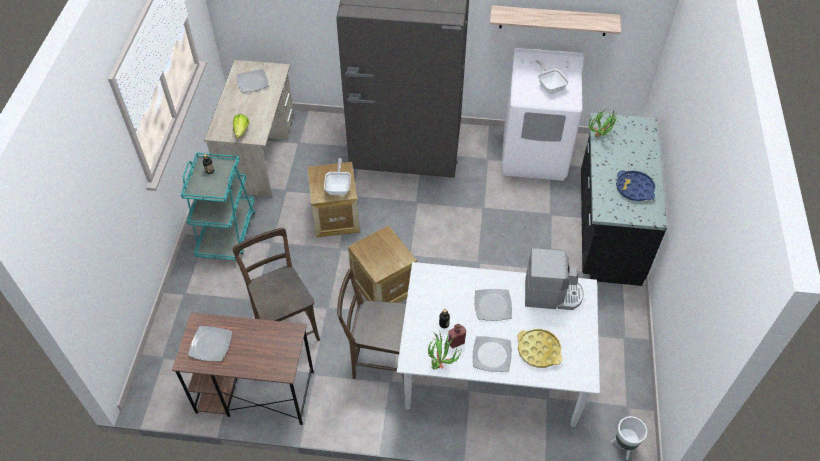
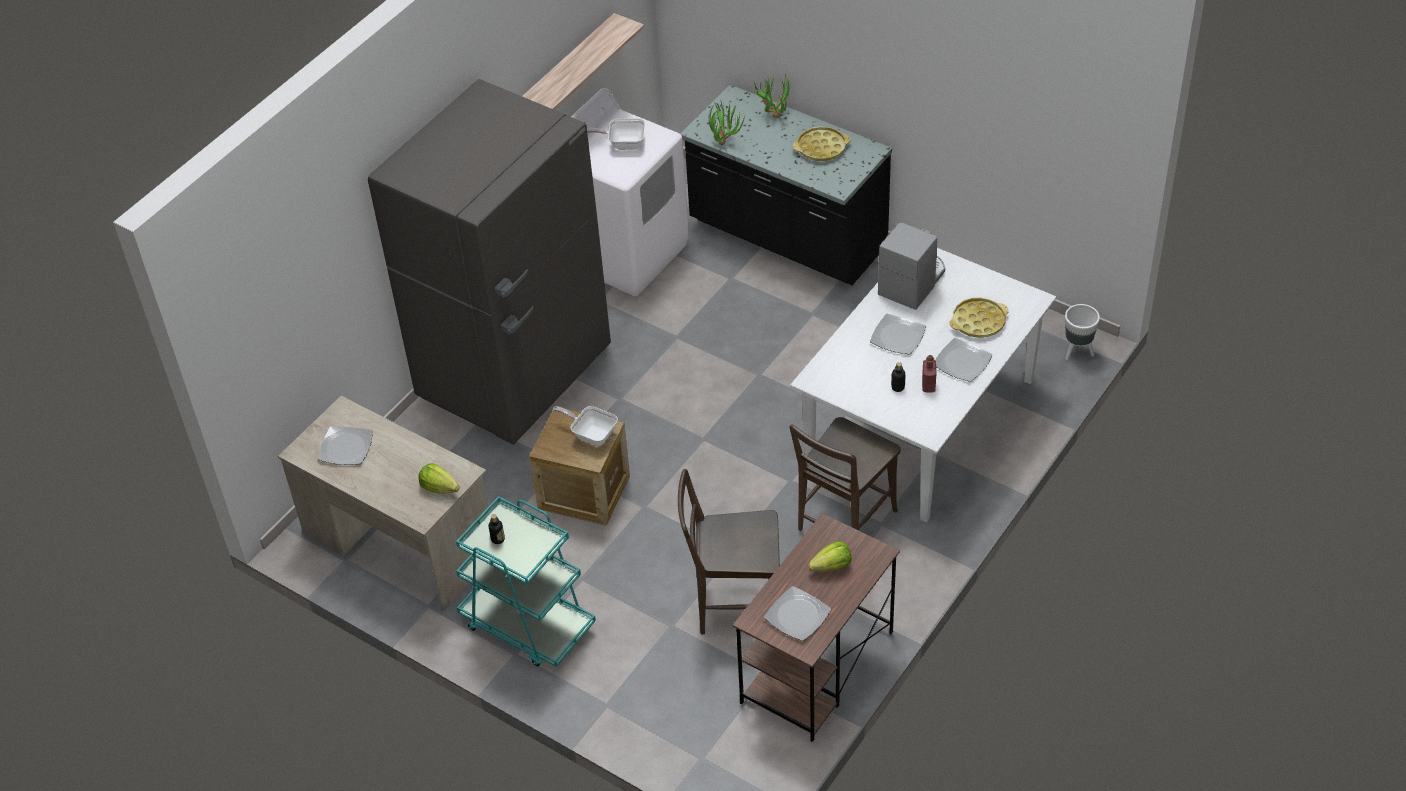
camera: 60 degrees left, 5 degrees down
(261, 348) = (832, 566): none -> lettuce
(383, 285) = (734, 481): crate -> none
(441, 362) = (947, 408): potted plant -> potted plant (773, 114)
(634, 188) = (821, 148): blue tray -> yellow tray

